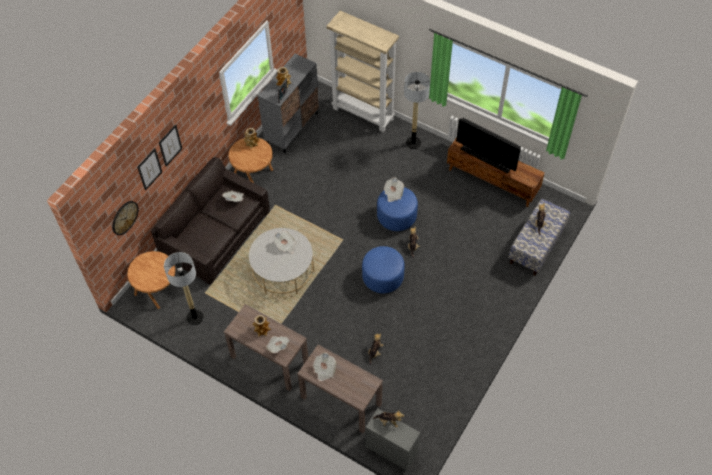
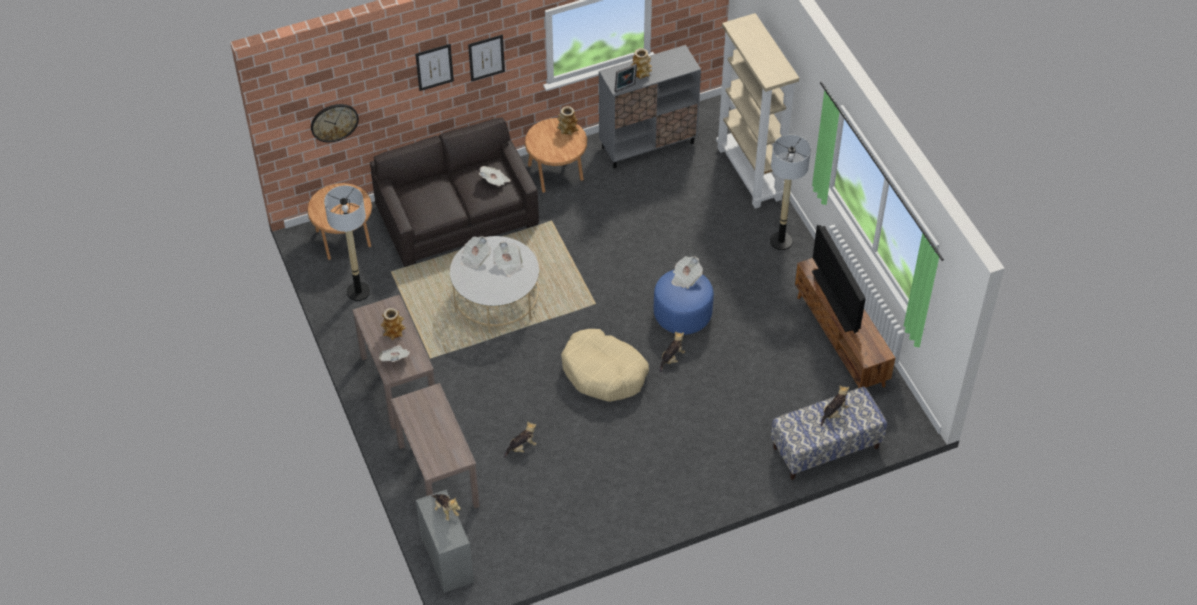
camera: 35 degrees right, 5 degrees down
(149, 169) = (391, 81): picture -> picture (486, 57)
(324, 370) = (422, 413): newspaper -> newspaper (475, 258)
(382, 277) = (604, 372): blue ottoman -> beige dog bed

